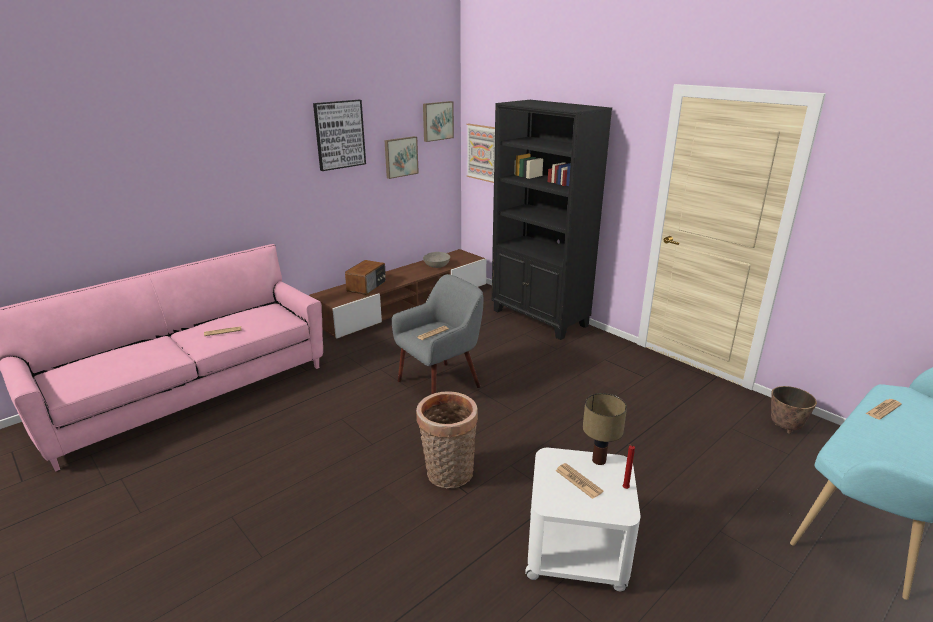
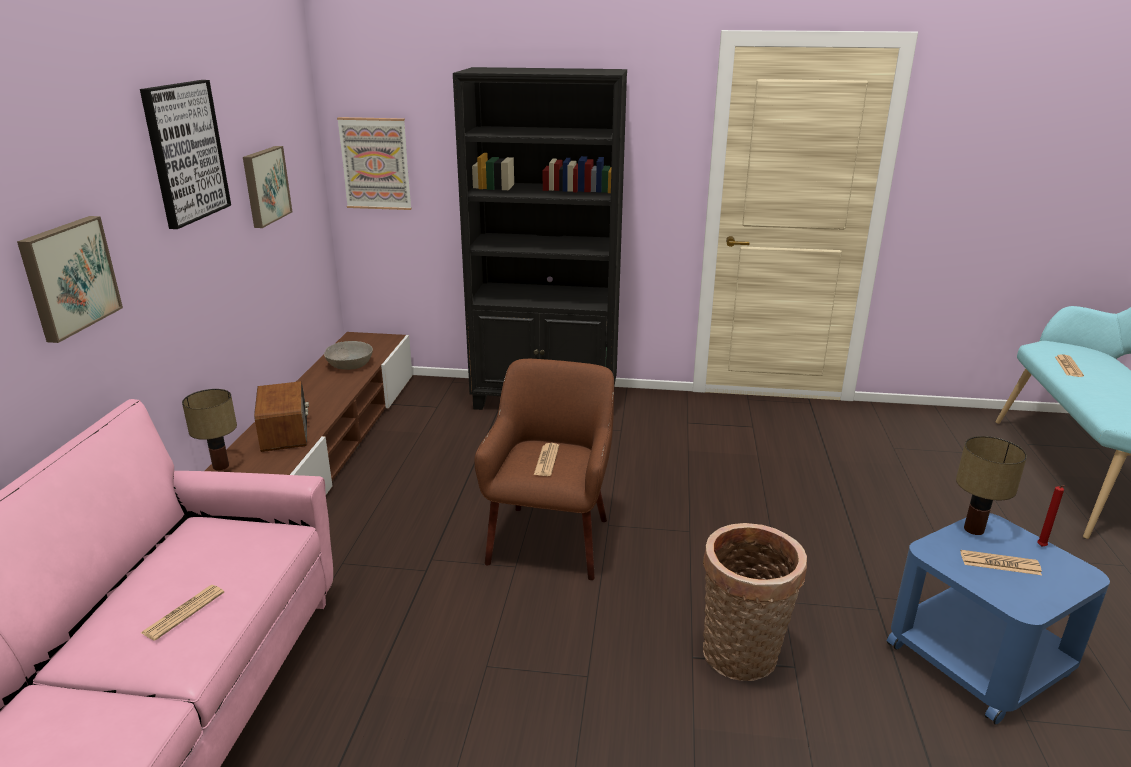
camera: 40 degrees left, 0 degrees up
(326, 291) = (220, 466): none -> table lamp
(437, 121) = (295, 116): picture -> picture (68, 277)
(440, 384) = (551, 540): grey armchair -> brown armchair
(577, 550) = (978, 658): white side table -> blue side table
(785, 427) = (926, 427): planter -> none

